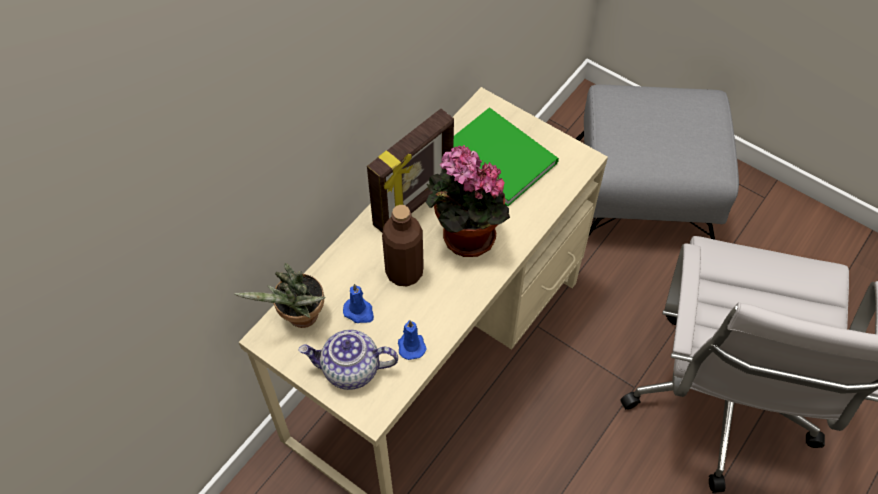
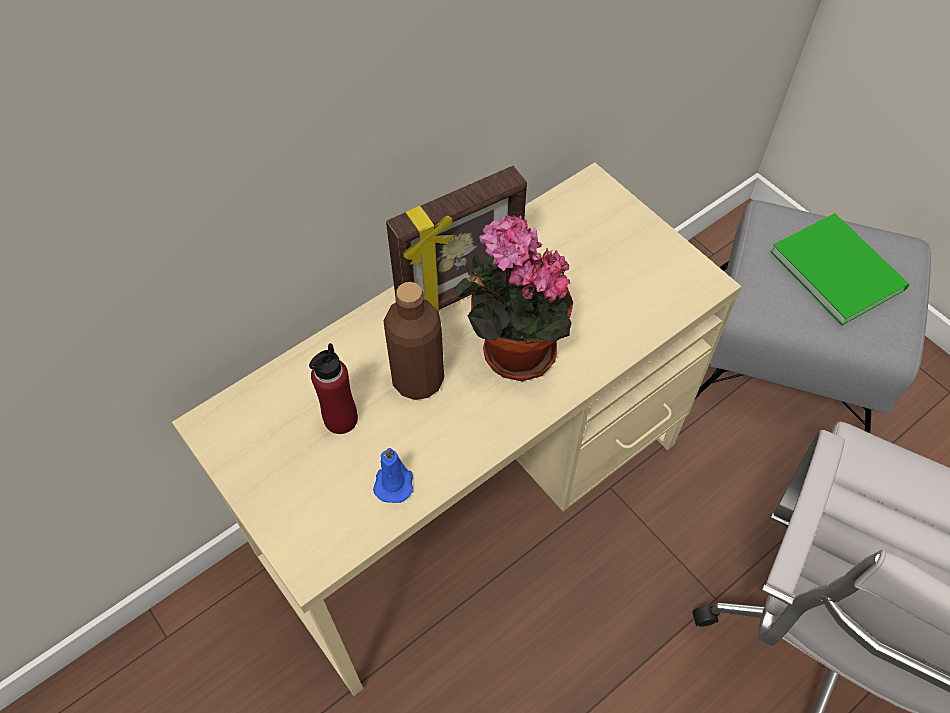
camera: 15 degrees right, 0 degrees up
(300, 319) = (260, 410): potted plant -> none
(350, 370) = (301, 496): teapot -> none
(359, 312) = (340, 419): blue candle -> red bottle
(498, 154) = (591, 252): green book -> green book (837, 266)

